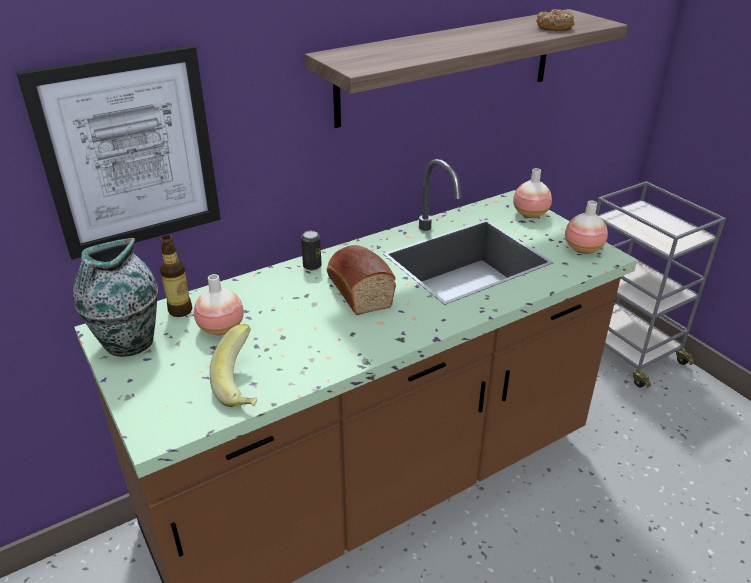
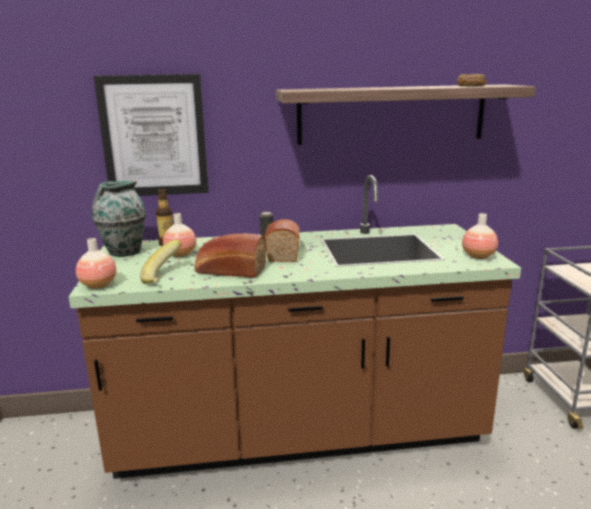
camera: 25 degrees right, 15 degrees down
(320, 347) = (229, 270): none -> bread
(530, 214) = (454, 235): vase -> vase (98, 285)

